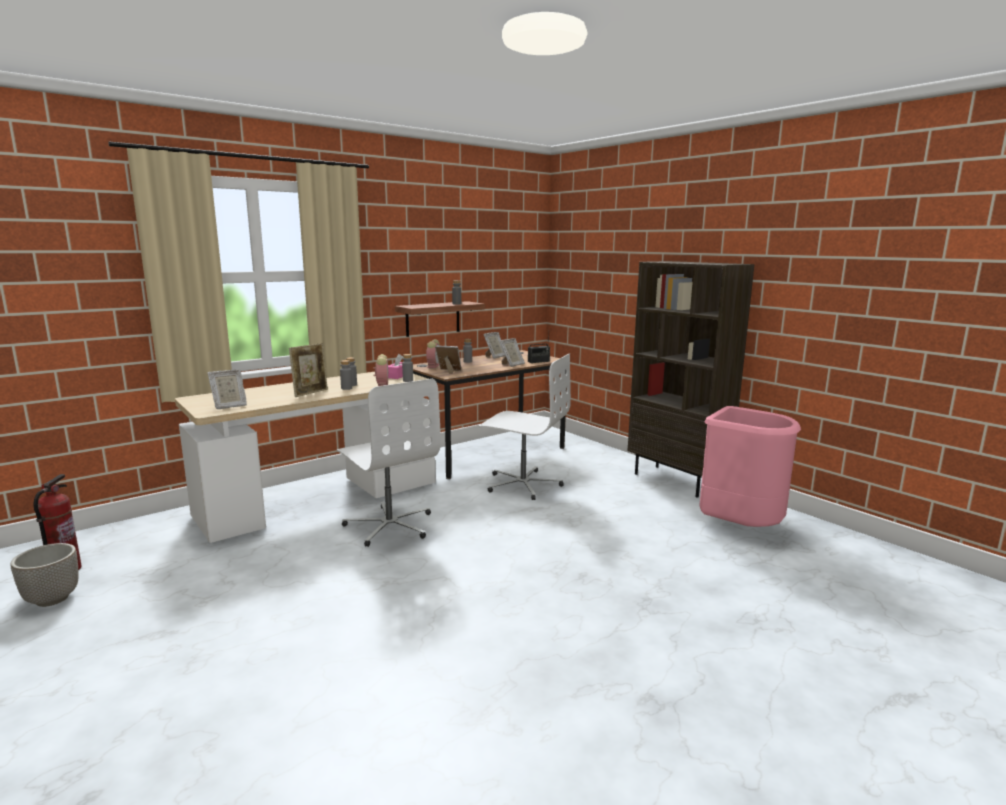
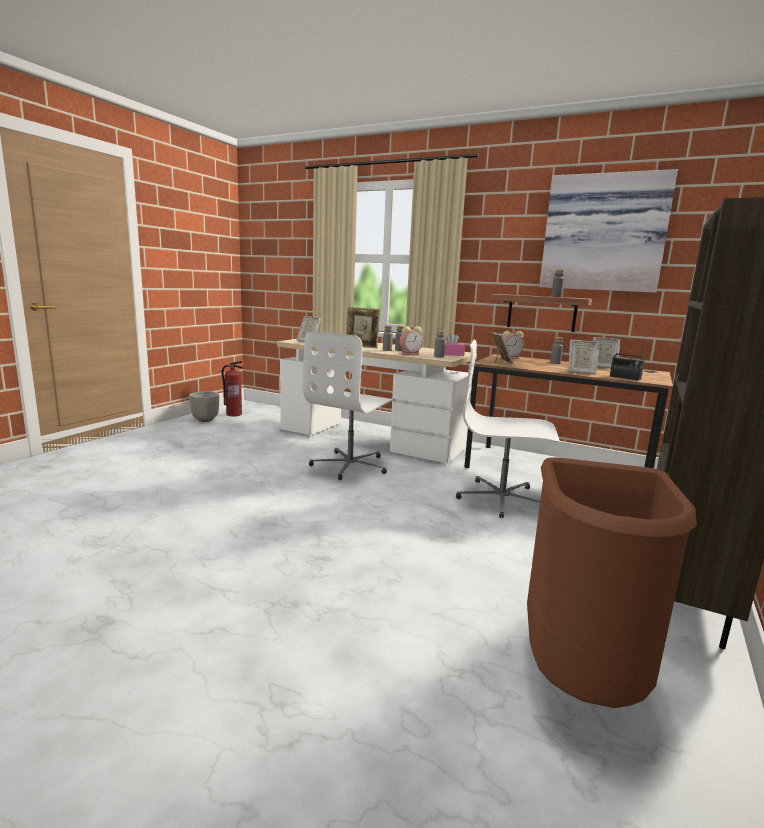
camera: 65 degrees right, 0 degrees up
(468, 246) = (604, 233): none -> picture
(523, 484) = (502, 499): white office chair -> white office chair turned 105 degrees clockwise
(739, 527) = (583, 679): pink trash can -> brown trash can

